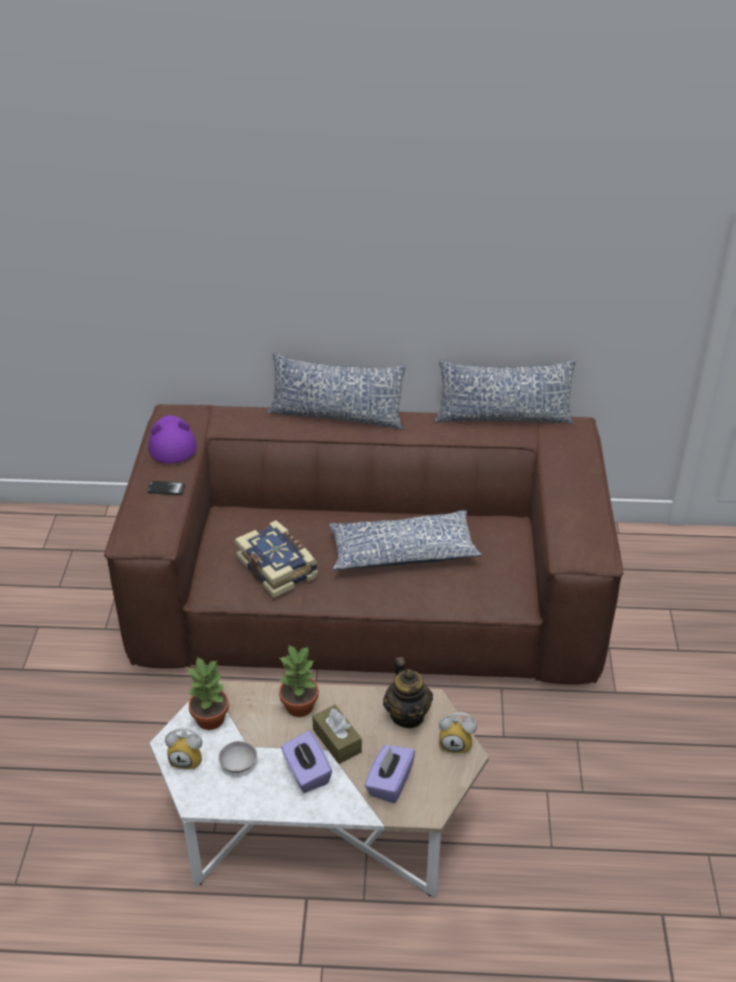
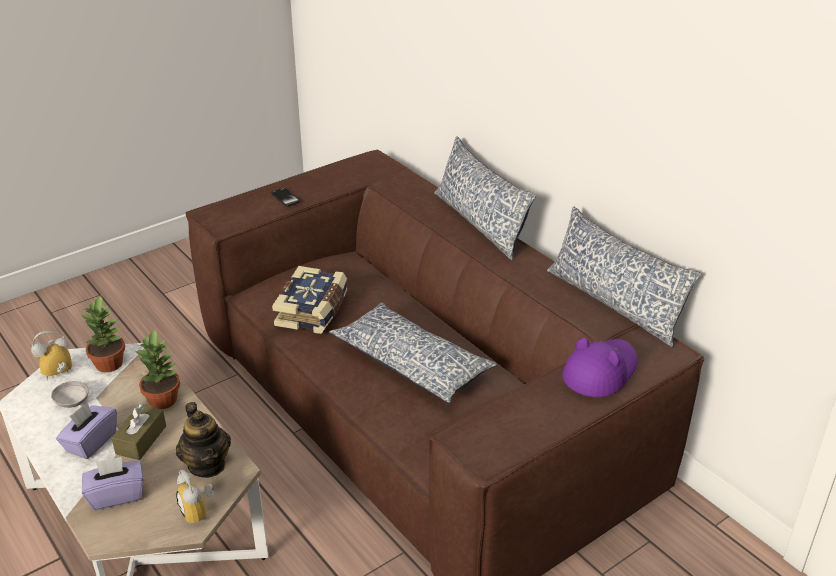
camera: 50 degrees right, 5 degrees down
(171, 443) = (339, 175): purple hat -> purple hat (600, 371)
(188, 759) = (58, 375): alarm clock -> alarm clock turned 90 degrees clockwise
(407, 715) = (207, 465): teapot -> teapot turned 60 degrees counterclockwise

